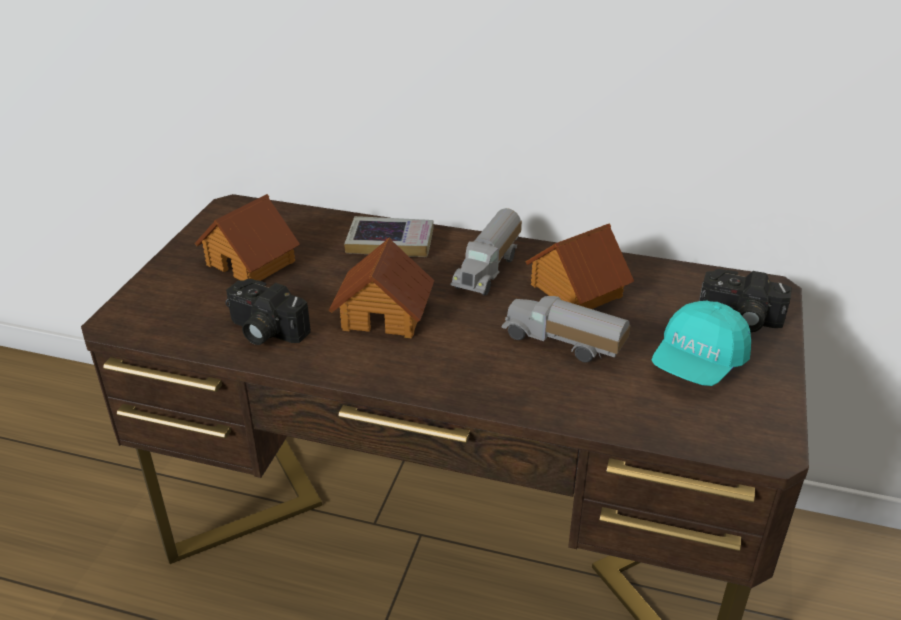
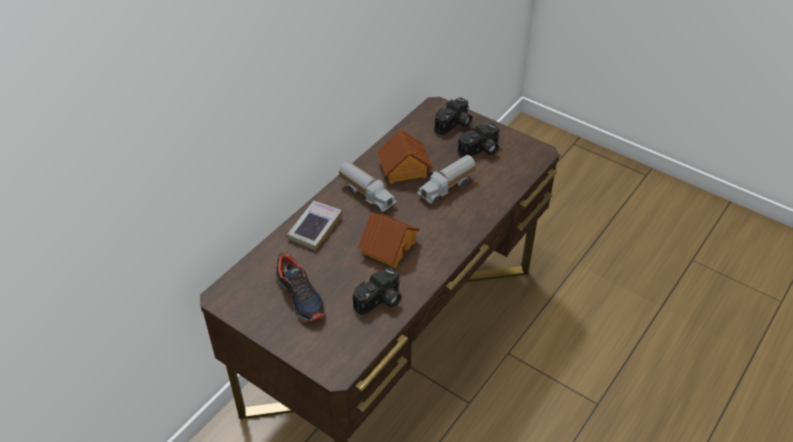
camera: 70 degrees left, 10 degrees up
(251, 262) = (301, 296): toy house -> shoe
(698, 363) = (480, 150): turquoise cap -> camera

